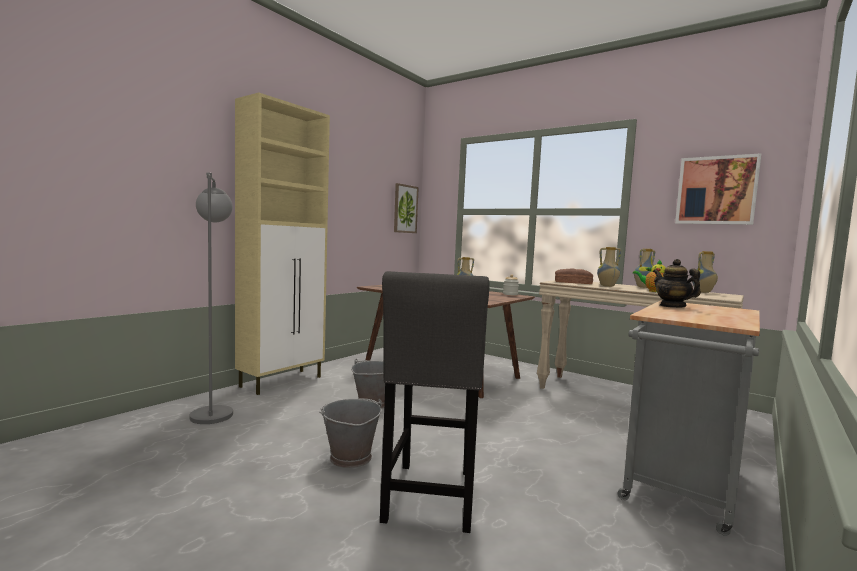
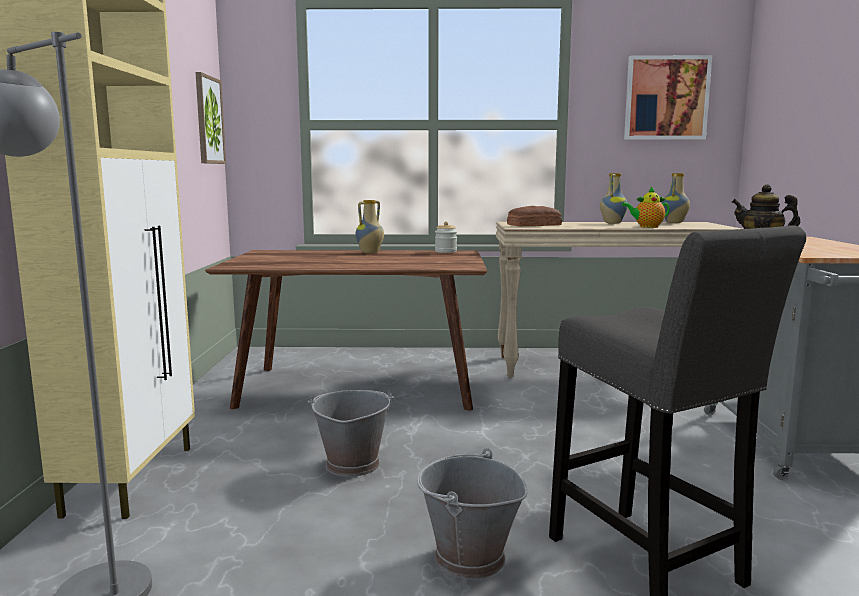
camera: 35 degrees left, 5 degrees up
(607, 286) = (584, 226): vase -> none

